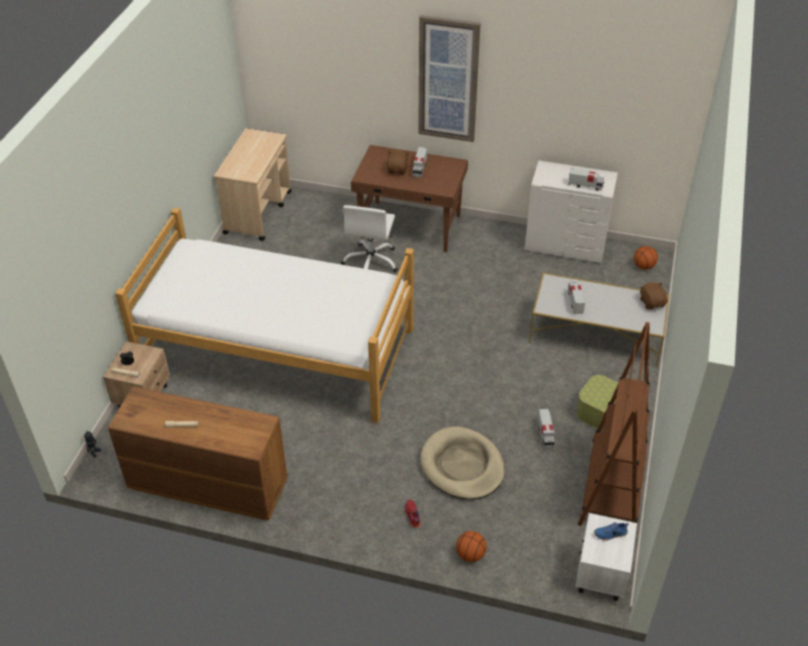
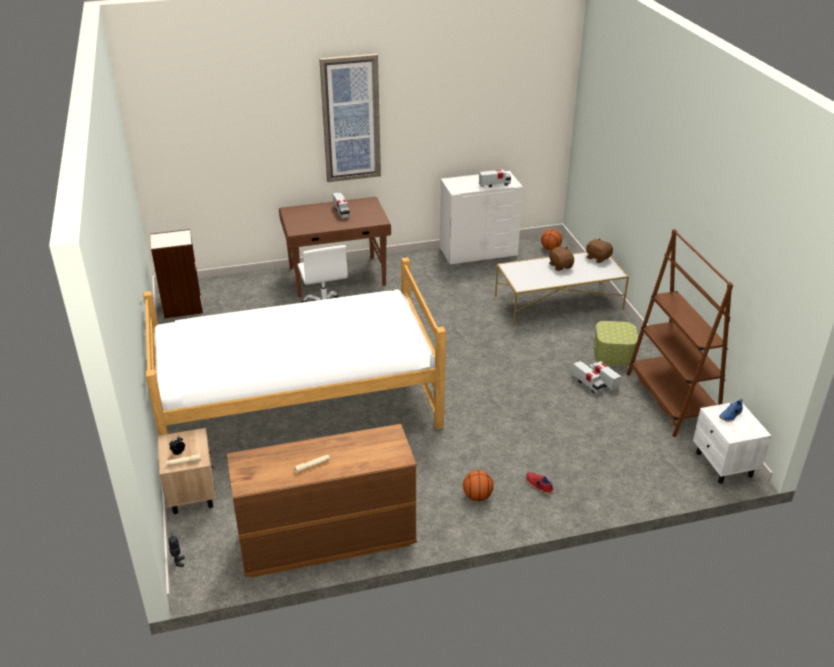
camera: 30 degrees left, 10 degrees down
(258, 212) = (182, 307): beige cart -> bookcase
(397, 169) = (322, 218): brown plush toy -> brown plush toy (560, 266)
(462, 466) = (544, 432): beige dog bed -> none
(470, 554) = (613, 494): basketball -> basketball (477, 496)
(575, 302) = (541, 275): toy truck -> toy truck (602, 381)

